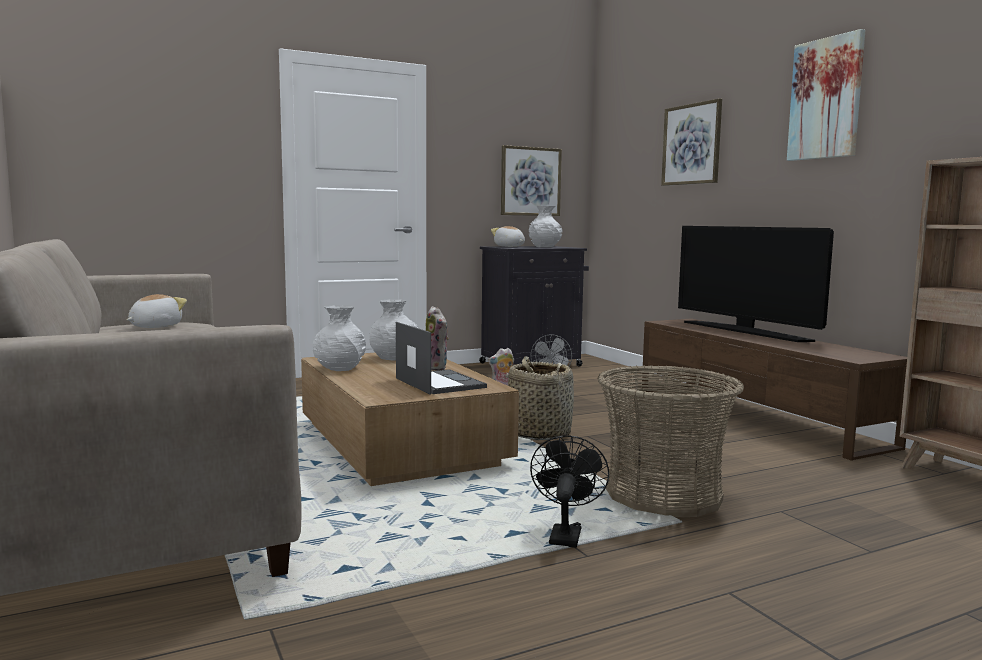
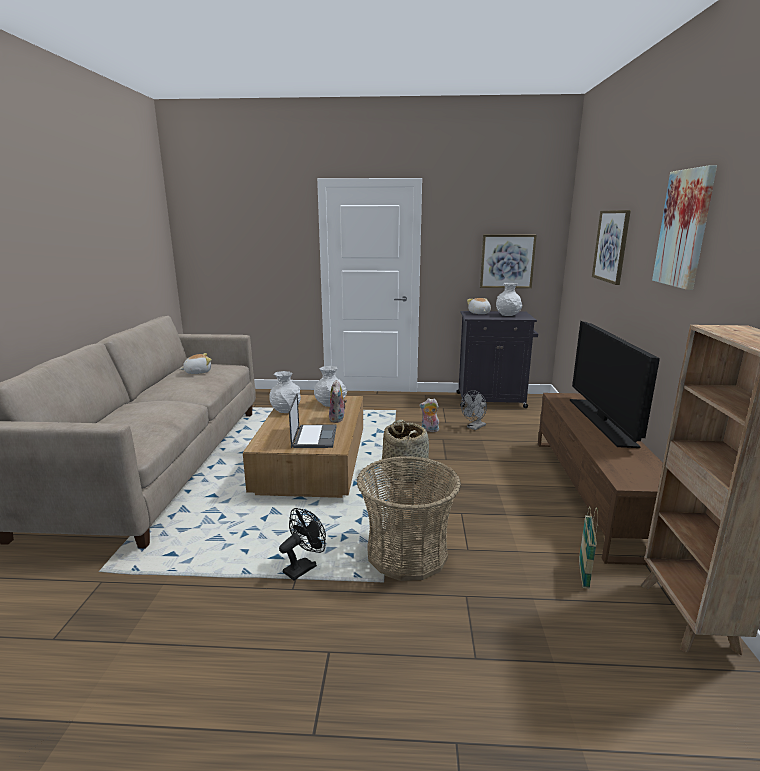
camera: 30 degrees right, 10 degrees up
(849, 471) = (583, 574): none -> basket

